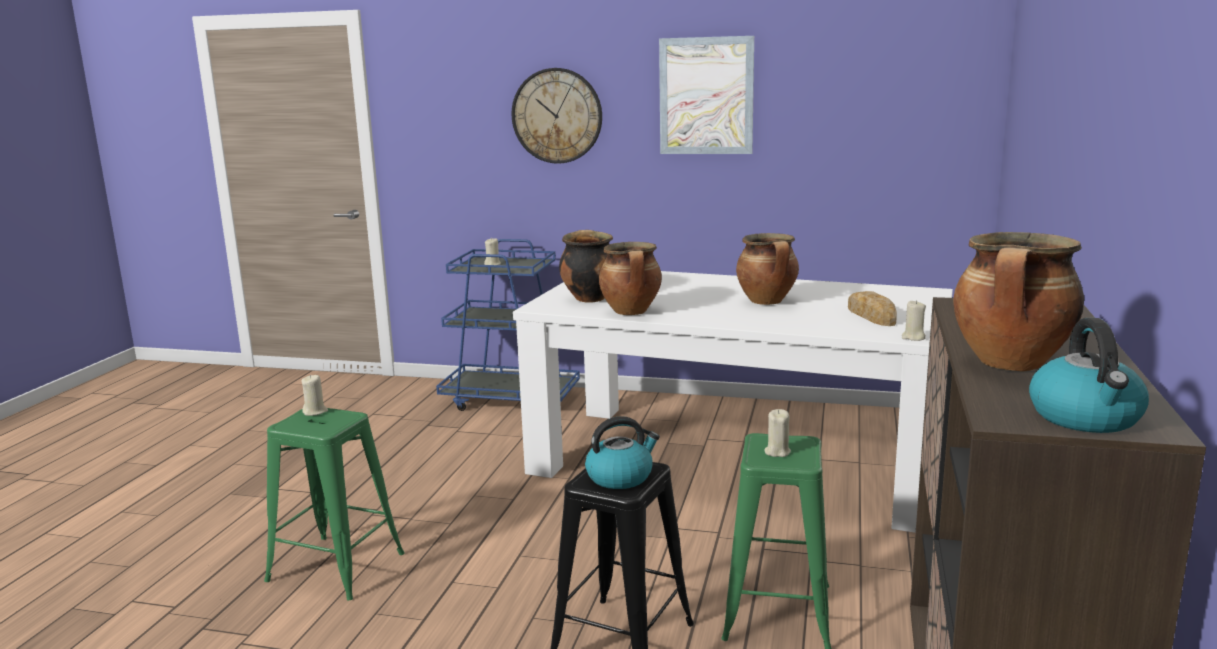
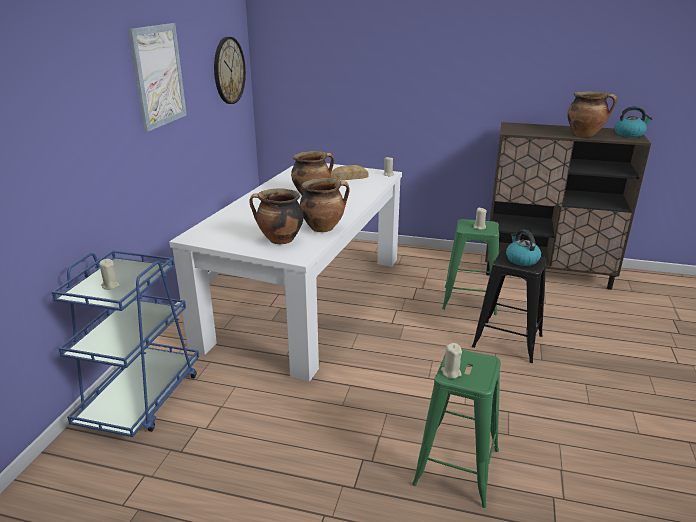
camera: 90 degrees left, 10 degrees up
(557, 116) = (76, 118): wall clock -> wall clock (228, 70)

